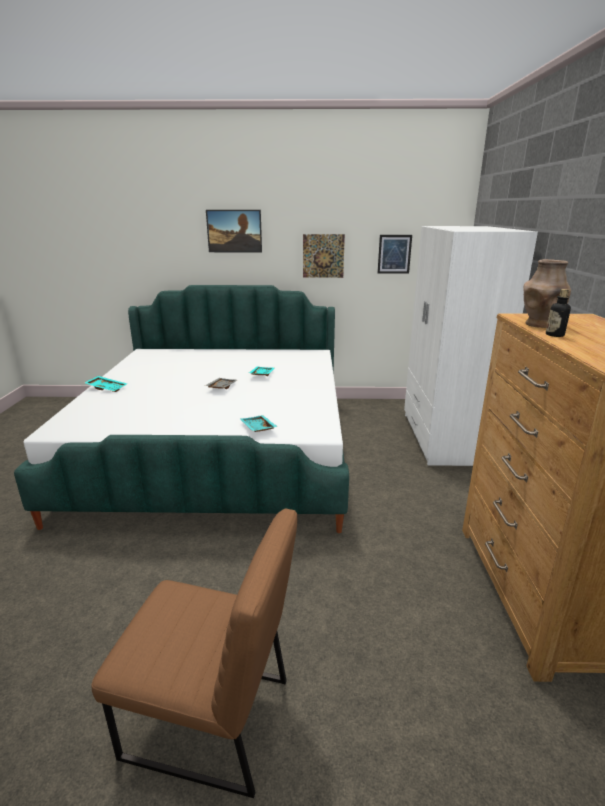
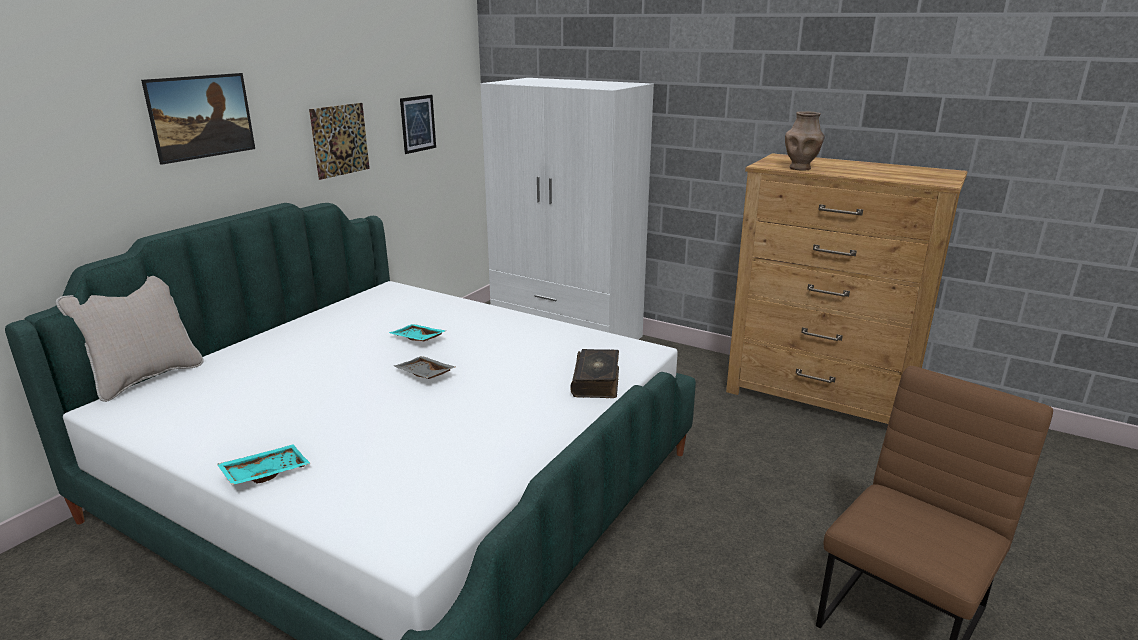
camera: 60 degrees left, 0 degrees up
(172, 348) = (146, 378): none -> beige pillow
(257, 428) = (597, 381): turquoise tray -> book
(554, 335) = (835, 172): bottle -> none

